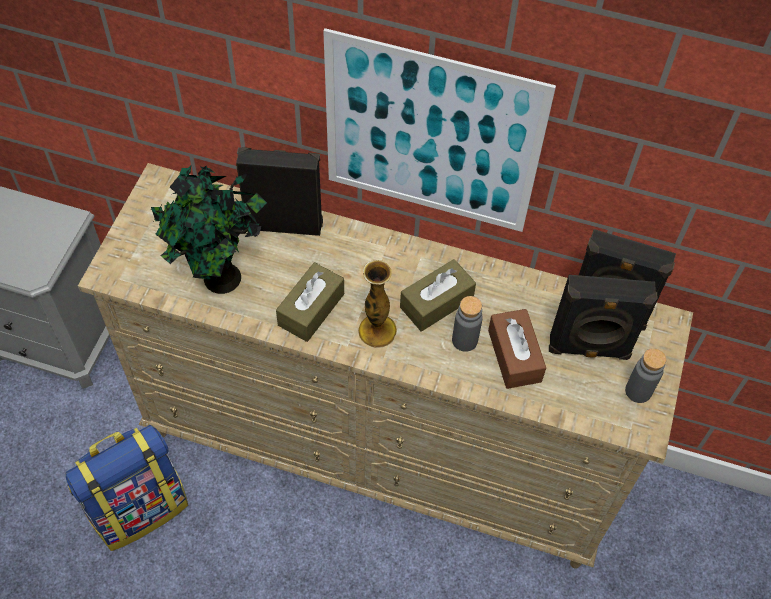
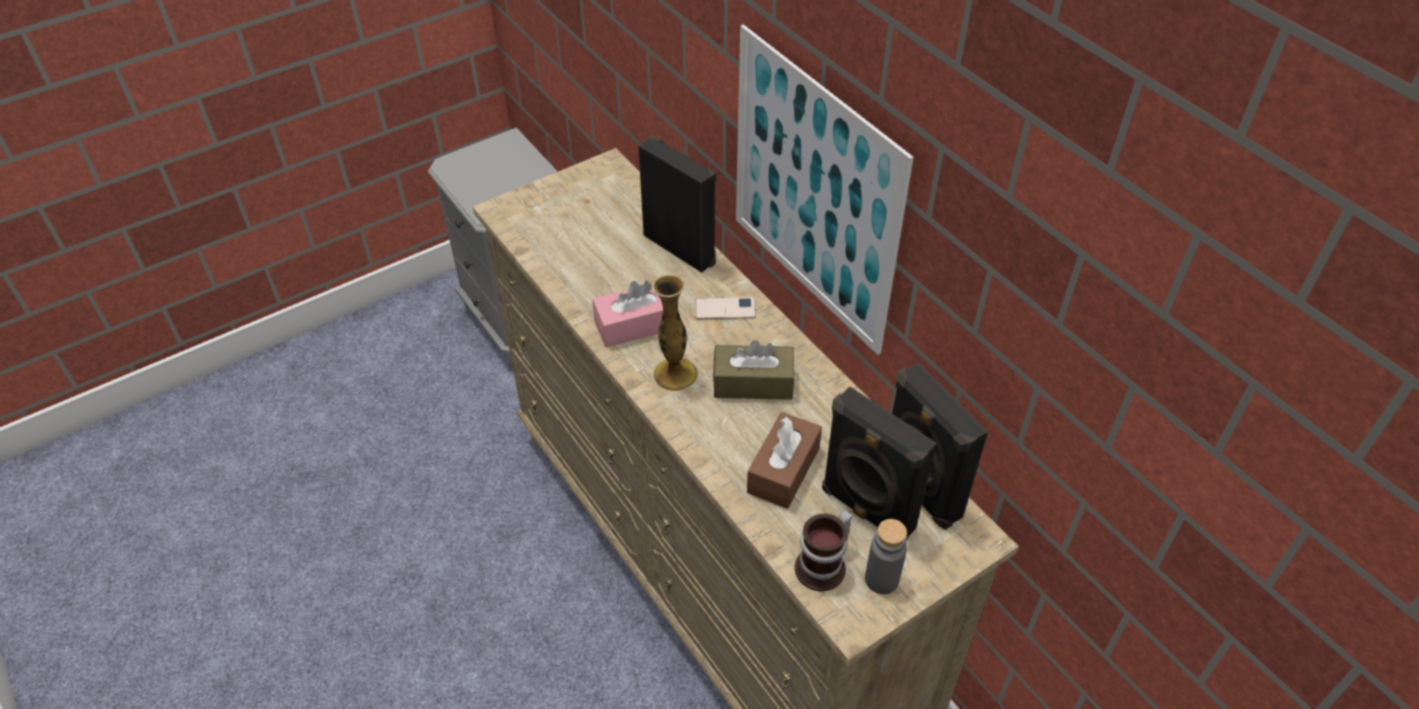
camera: 40 degrees right, 10 degrees down
(139, 506) = (469, 486): backpack -> none
(221, 281) = (583, 262): potted plant -> none
(311, 309) = (635, 325): brown tissue box -> pink tissue box
(364, 255) = (725, 309): none -> phone
(464, 340) = (748, 429): grey bottle -> none
(599, 406) = (825, 566): none -> mug

